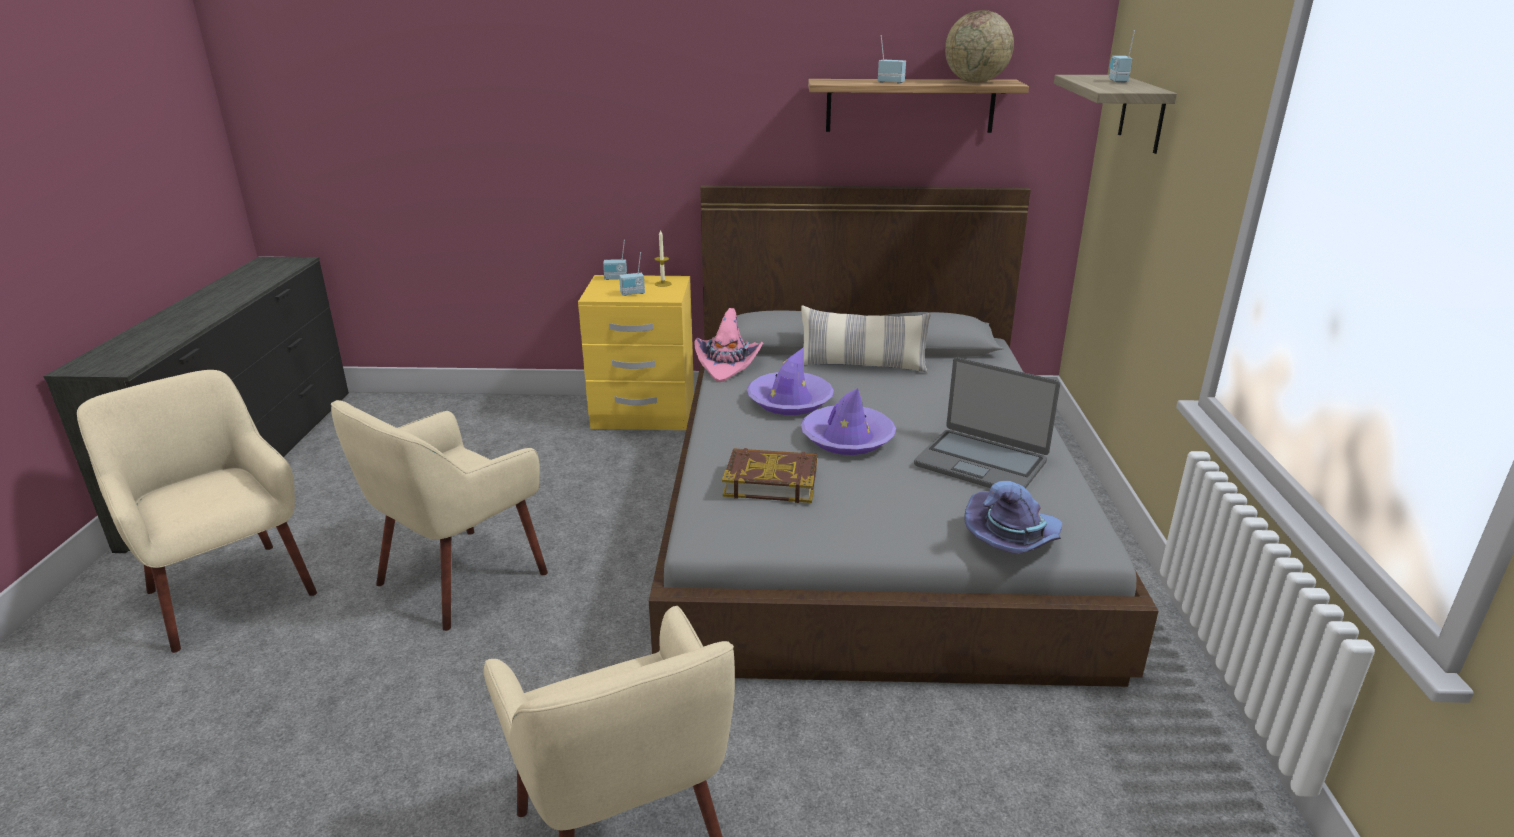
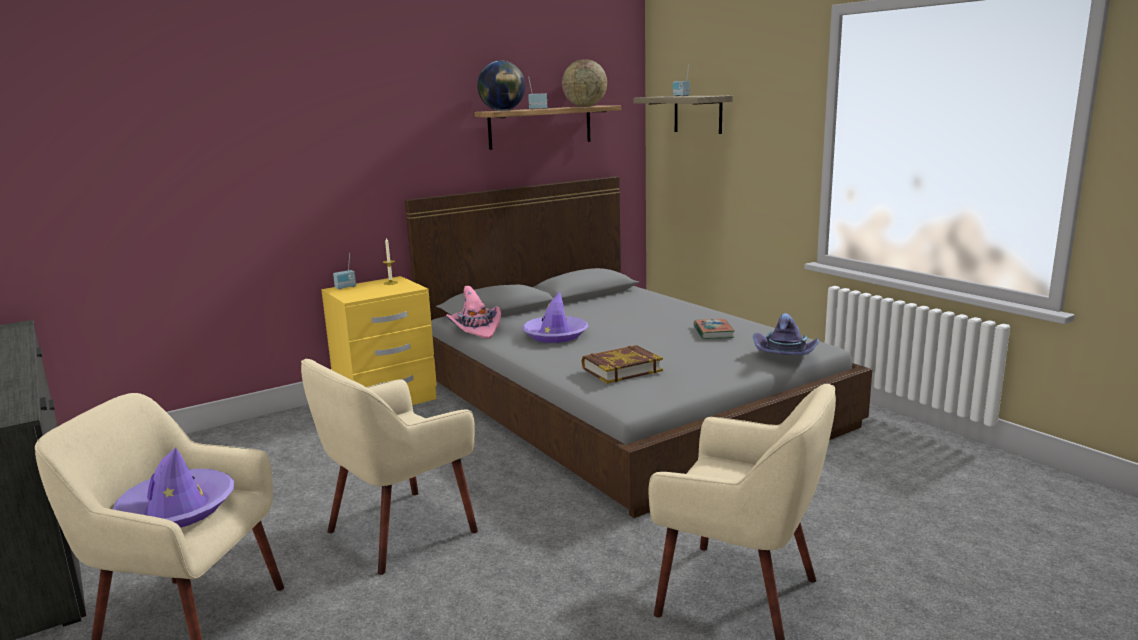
camera: 35 degrees left, 10 degrees down
(459, 578) = (399, 531): beige armchair -> beige armchair turned 45 degrees clockwise
(633, 294) = (380, 291): radio -> none
(836, 82) = (502, 110): none -> globe
(847, 438) = (624, 341): purple hat -> purple hat (177, 509)
(862, 366) = (565, 310): pillow -> none
(981, 463) = (713, 332): laptop -> book

